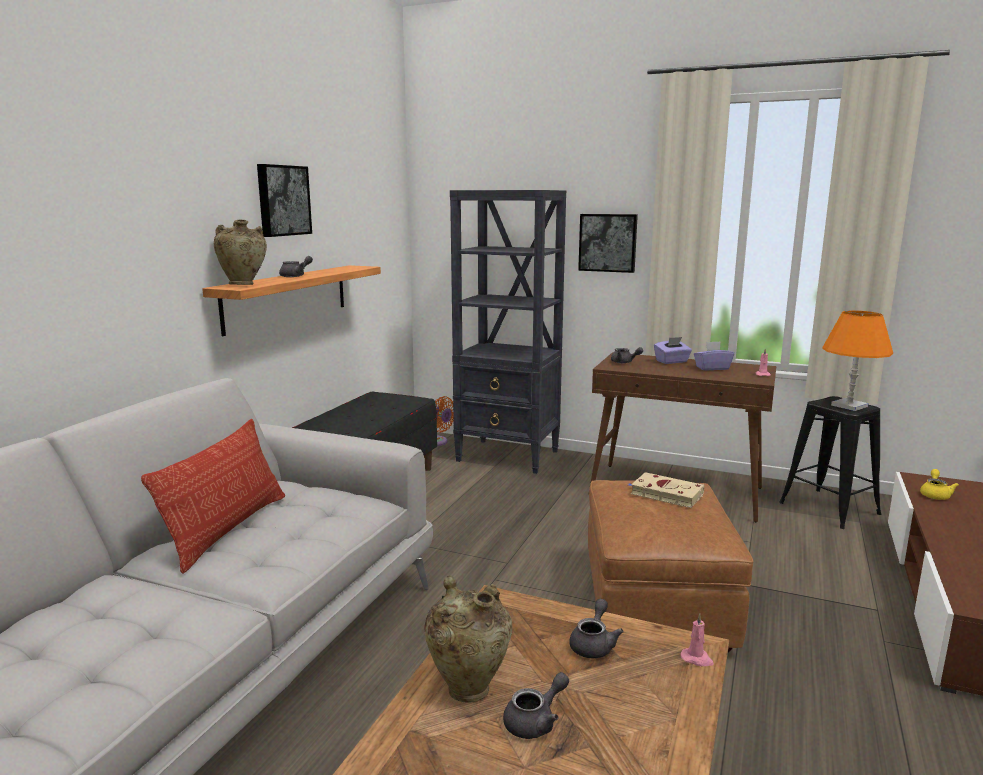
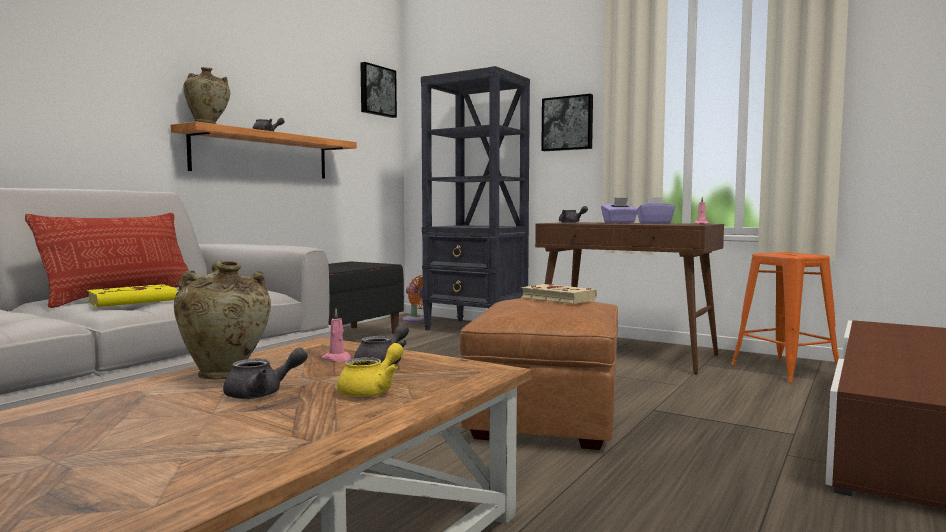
camera: 10 degrees right, 10 degrees down
(266, 550) = (135, 301): none -> yellow book
(282, 200) = (262, 71): picture -> picture (377, 91)
(697, 659) = (481, 375): pink candle -> pink candle (337, 359)
(828, 508) = (784, 369): black stool -> orange stool
(849, 406) = (795, 254): orange table lamp -> none
(935, 494) = (881, 331): yellow teapot -> yellow teapot (372, 391)

